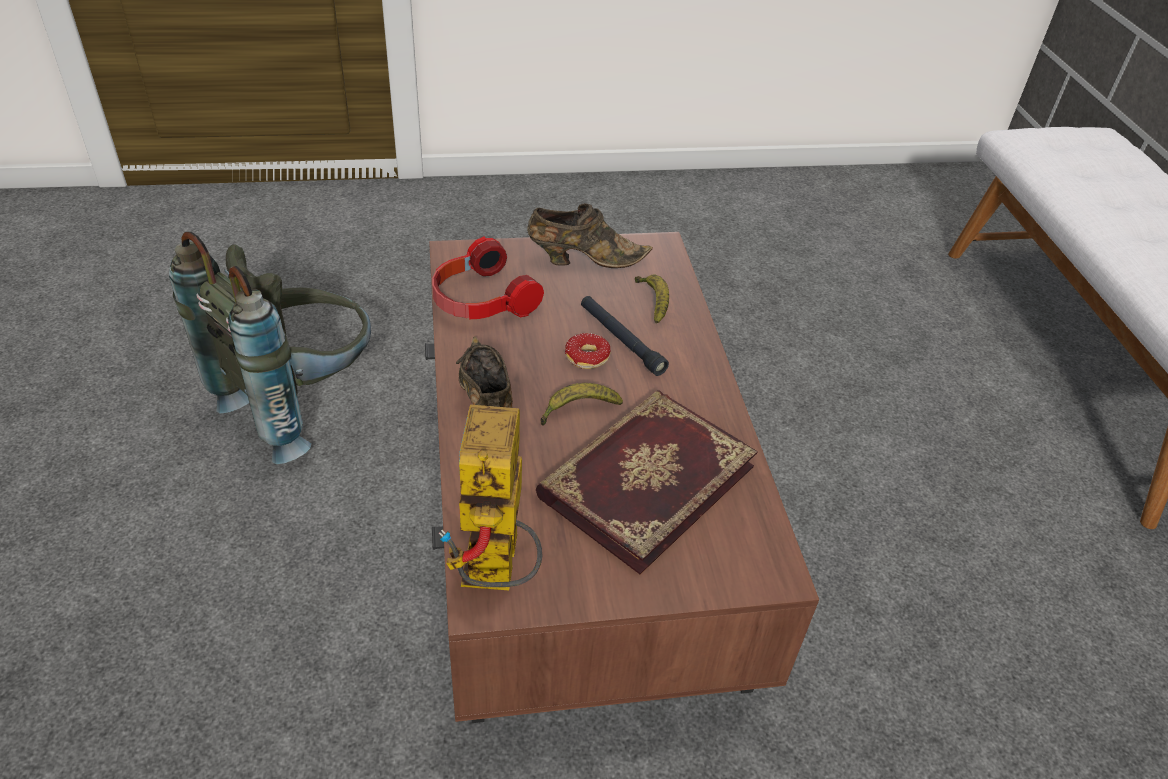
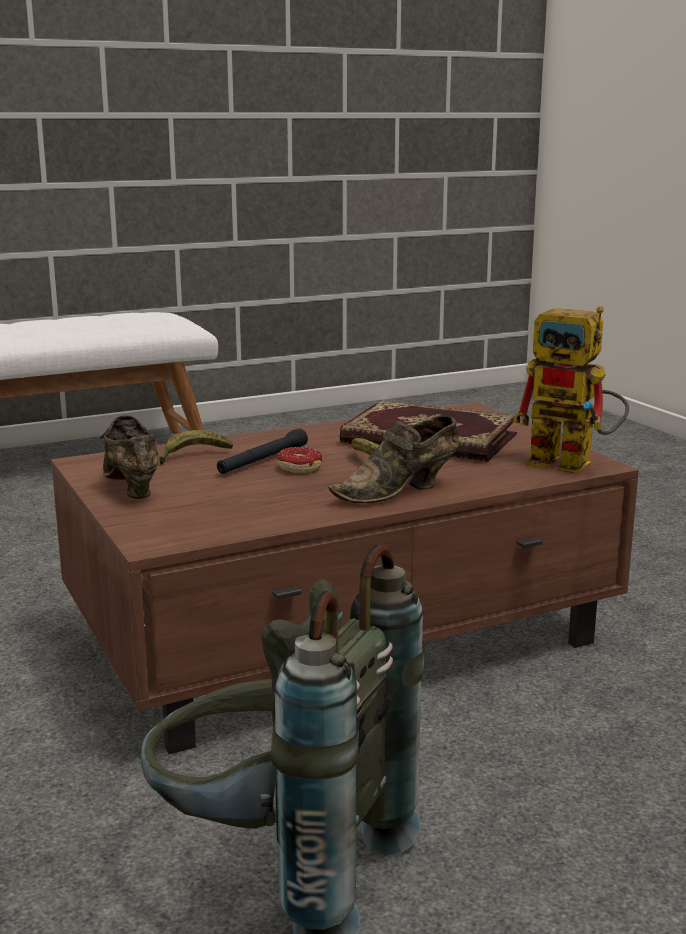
camera: 105 degrees left, 25 degrees down
(480, 300) = (241, 516): headphones -> none
(496, 576) = (574, 464): toy robot -> toy robot turned 45 degrees clockwise

